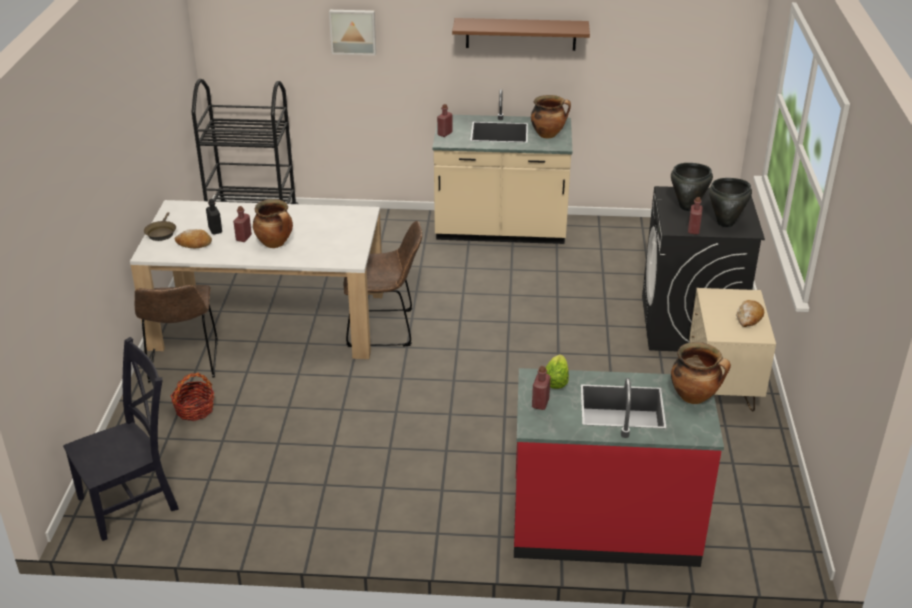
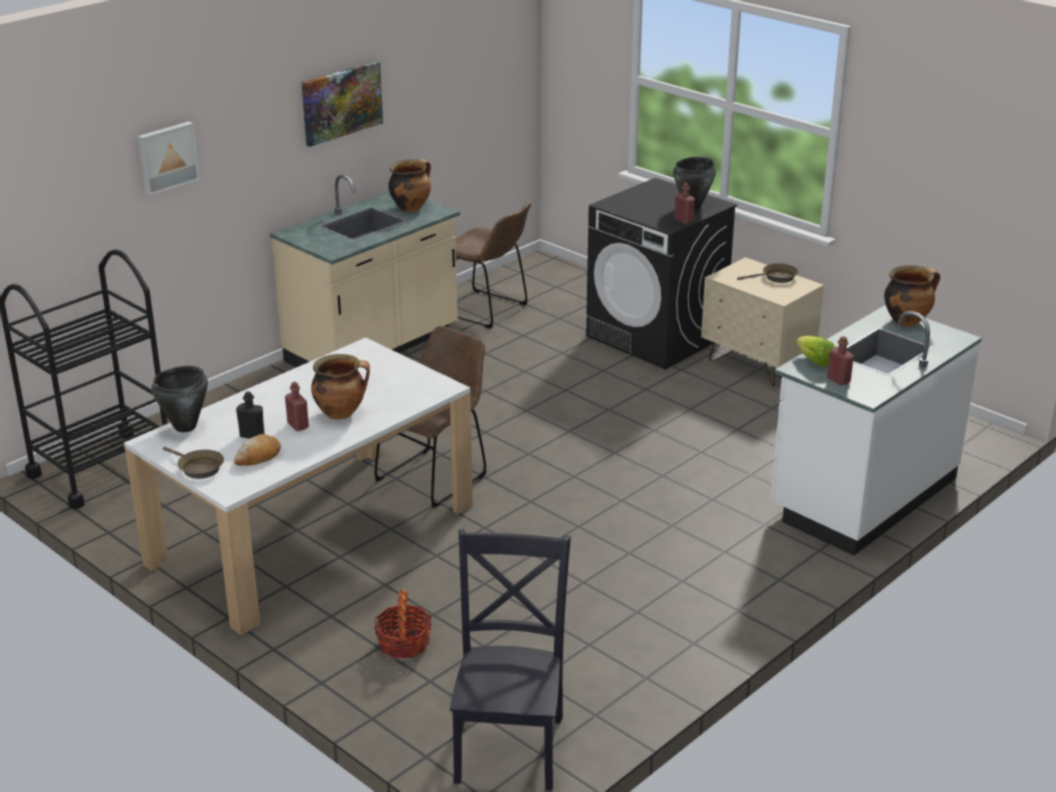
camera: 50 degrees left, 5 degrees down
(183, 364) = (307, 620): brown chair -> brown chair (486, 310)
(445, 134) = (317, 245): red bottle -> none
(521, 34) = (341, 102): brown shelf -> picture
(604, 525) = (862, 495): red counter -> white counter
(688, 207) = (645, 208): black cooking pot -> black cooking pot (185, 427)
(749, 318) = (776, 278): bread -> brown frying pan

